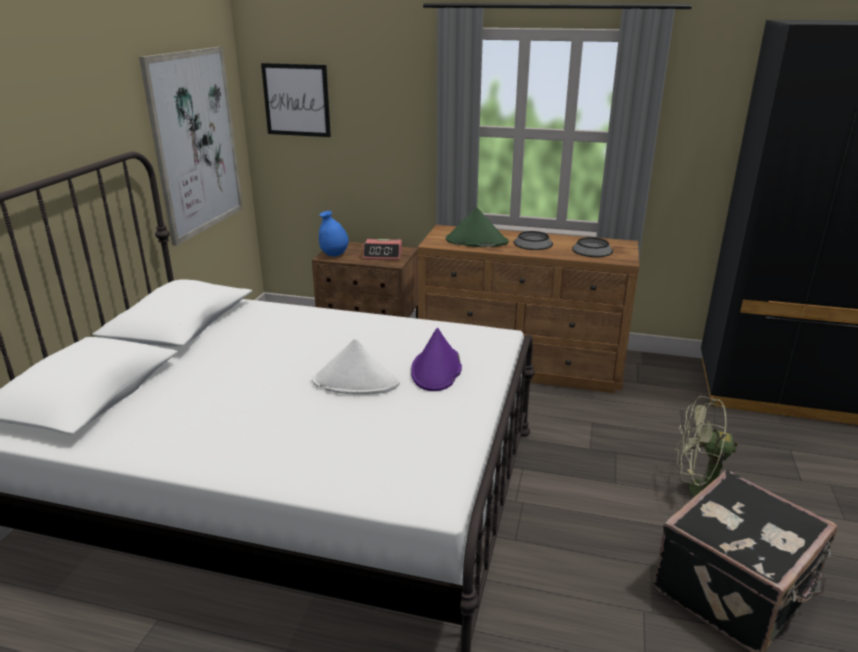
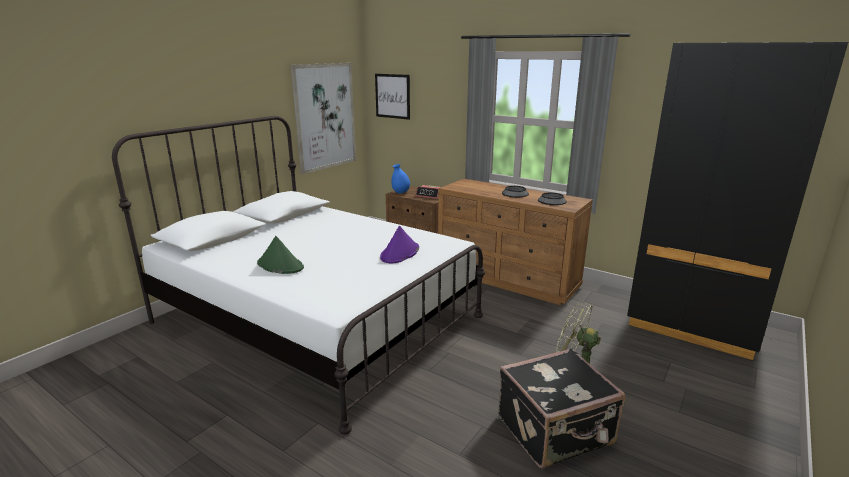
camera: 20 degrees right, 5 degrees down
(356, 382) = (348, 252): white hat -> none
(476, 241) = (478, 189): green hat -> green hat (280, 265)

